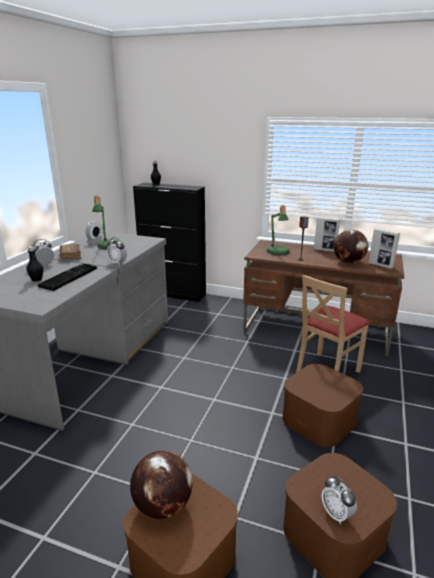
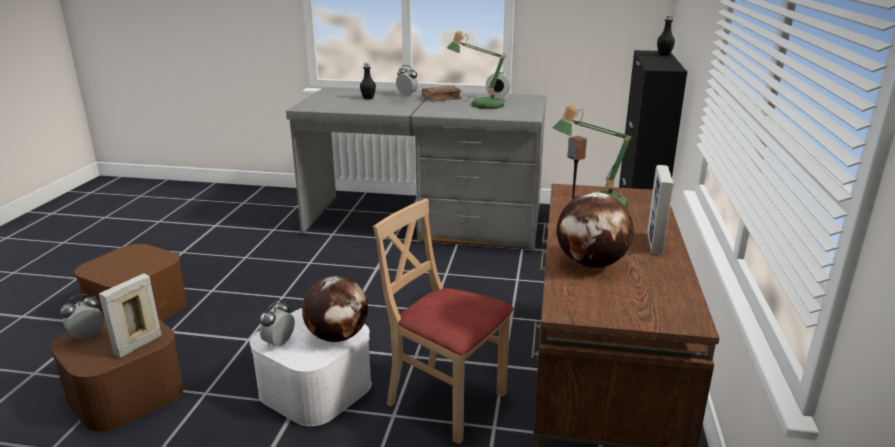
camera: 80 degrees right, 0 degrees up
(68, 277) = (377, 105): keyboard -> none
(118, 263) = (426, 114): alarm clock -> alarm clock (279, 343)
(163, 505) = (143, 255): globe -> globe (338, 336)
(319, 419) = (315, 388): brown storage box -> white storage box
(380, 265) = (595, 298): picture frame -> picture frame (138, 345)

